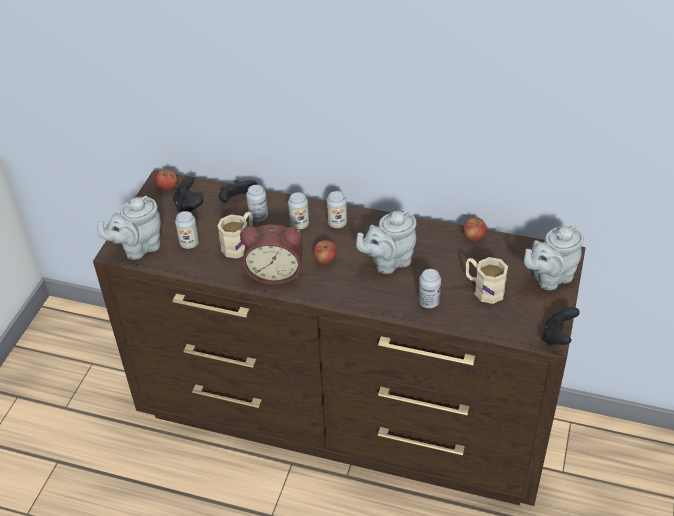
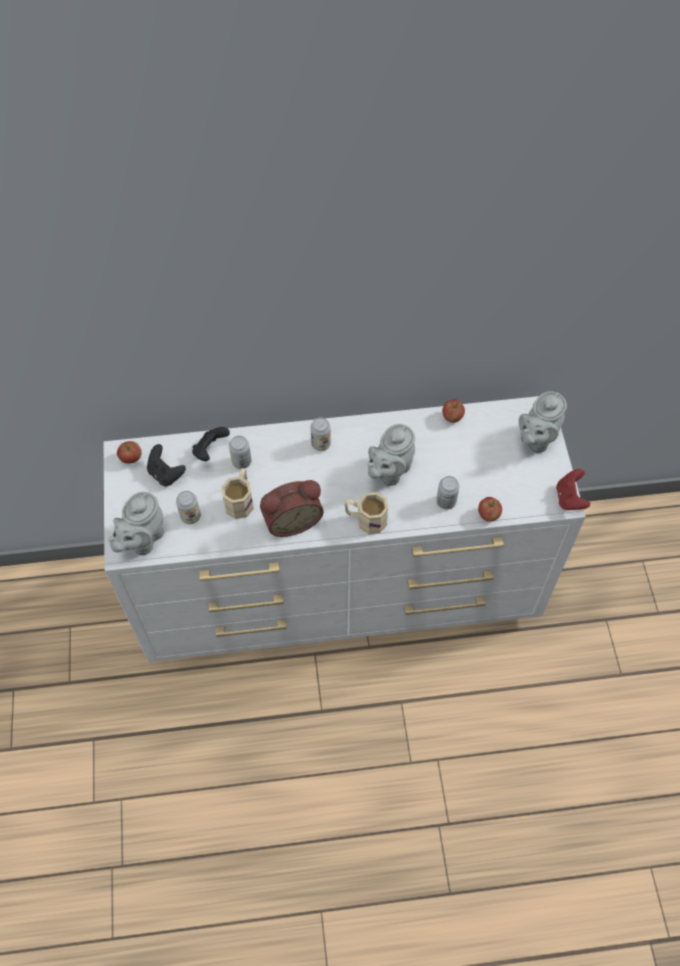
camera: 25 degrees left, 15 degrees up
(299, 224) = (286, 457): can -> none
(325, 260) = (331, 489): apple -> apple (488, 515)
(346, 418) = (342, 591): brown dresser -> white dresser
(483, 289) = (486, 471): beige mug -> beige mug (365, 519)
(557, 337) = (569, 498): black game controller -> red game controller

